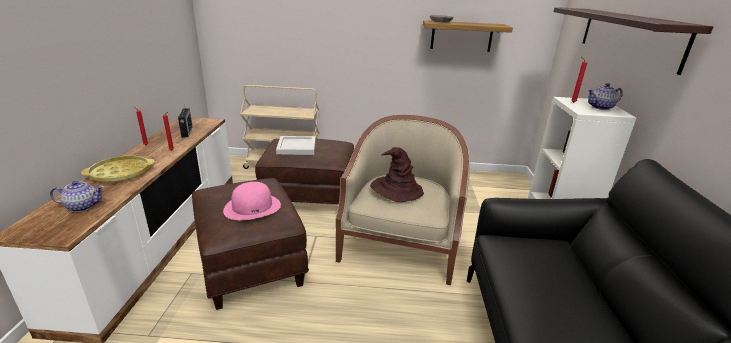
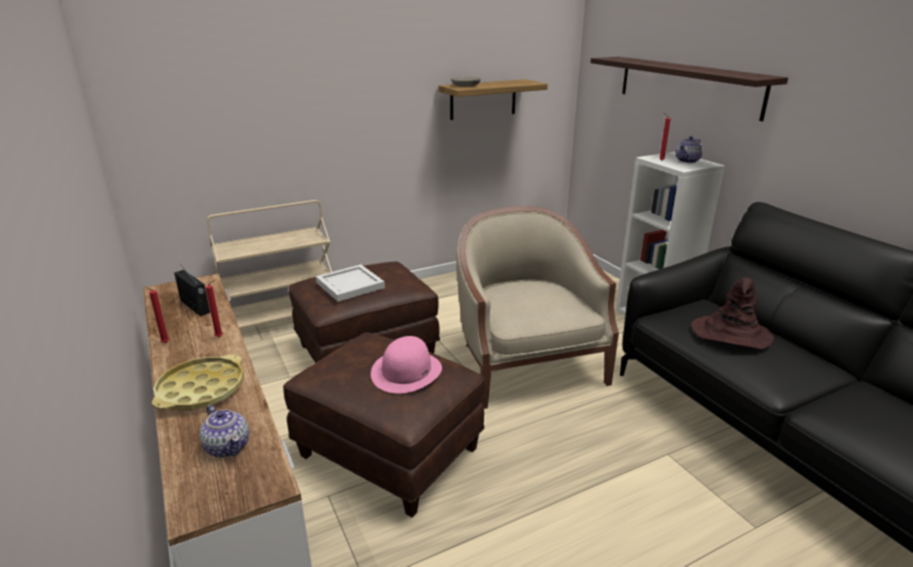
camera: 30 degrees left, 0 degrees up
(82, 206) = (228, 446): teapot -> teapot turned 90 degrees clockwise
(395, 190) = (521, 300): brown hat -> brown hat (731, 334)

